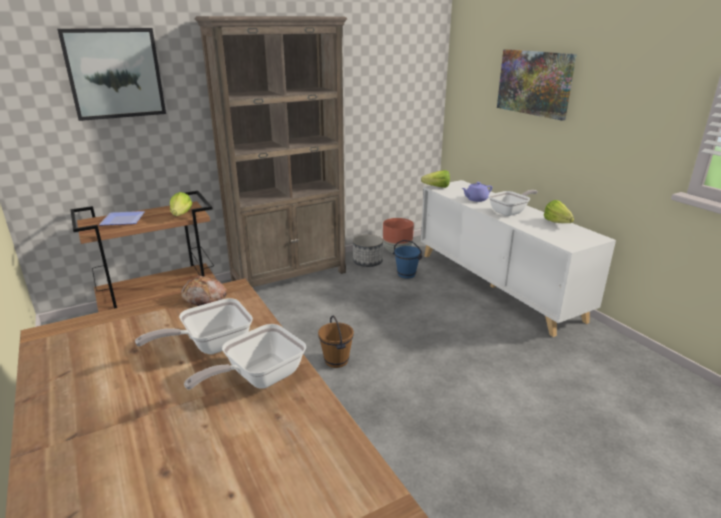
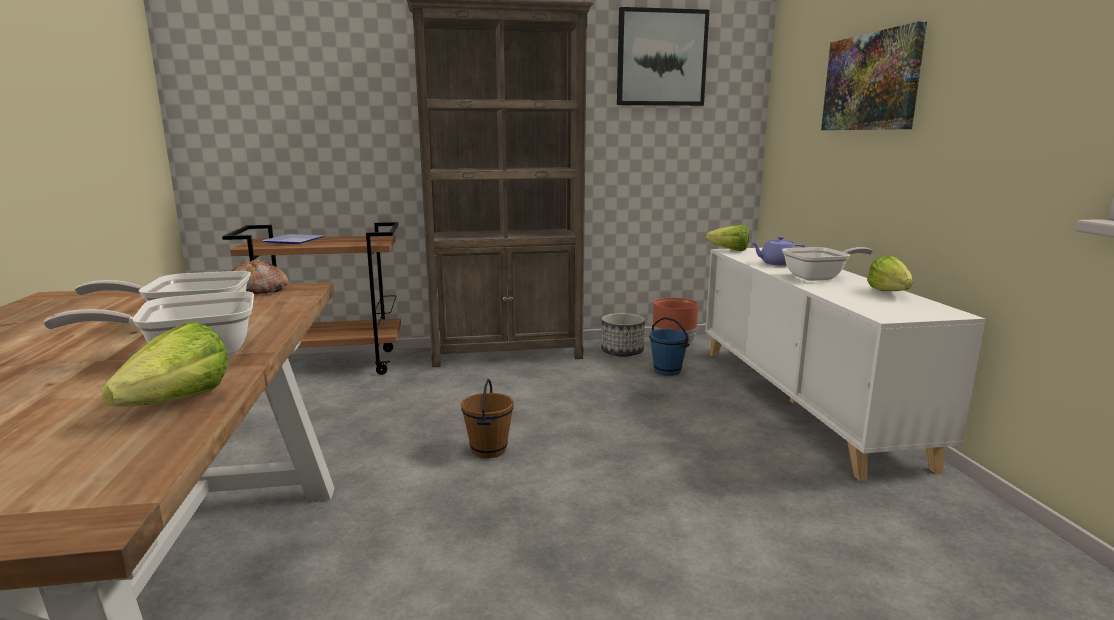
camera: 20 degrees right, 10 degrees down
(114, 73) = (312, 71): picture -> picture (661, 58)
(179, 217) = (356, 243): lettuce -> lettuce (167, 407)

